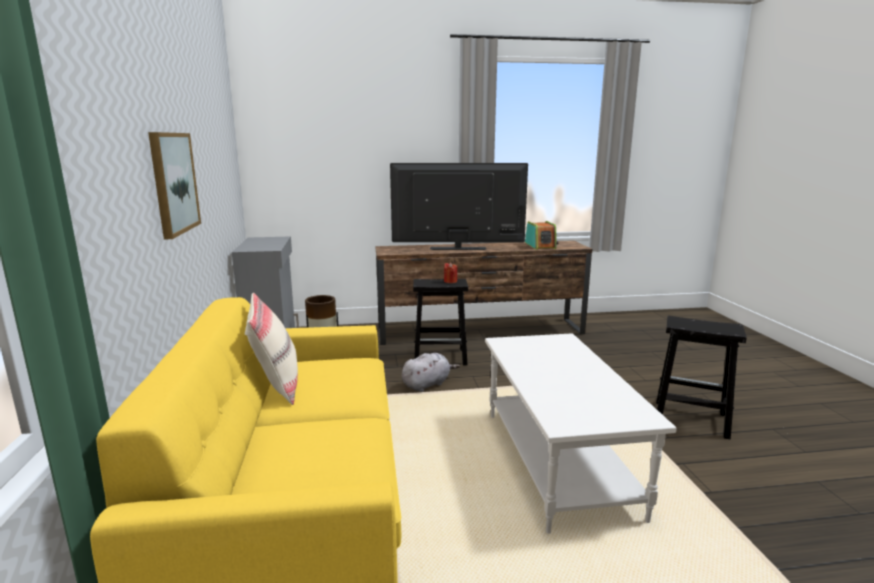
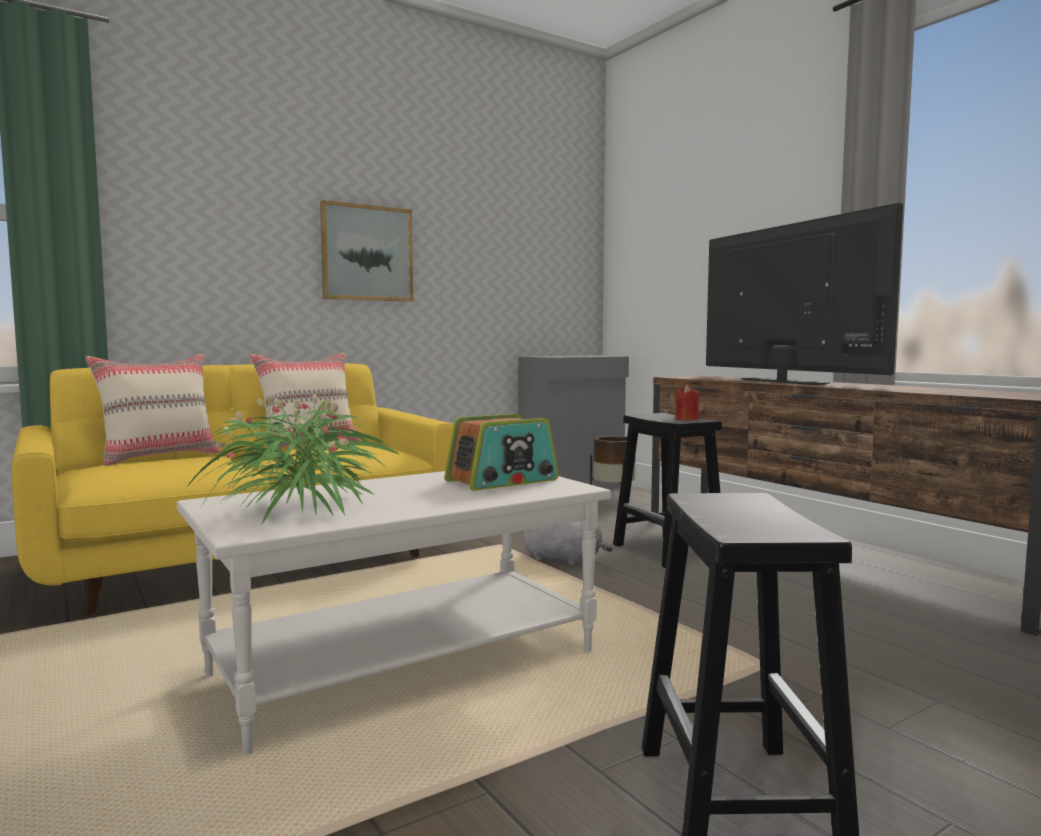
camera: 65 degrees right, 10 degrees down
(252, 458) = (159, 457): none -> beige pillow
(540, 245) = (954, 391): radio -> radio (502, 481)
(591, 401) = (299, 508): none -> potted plant

